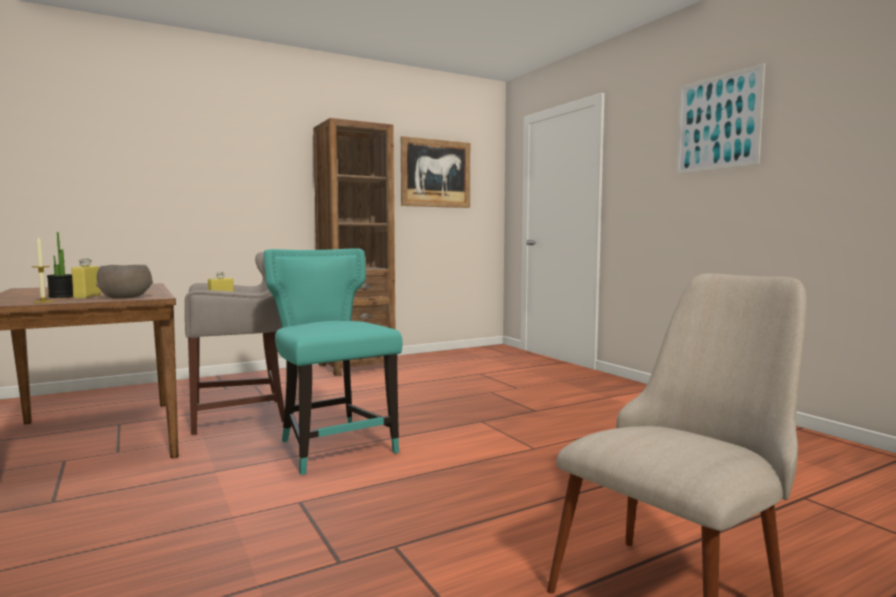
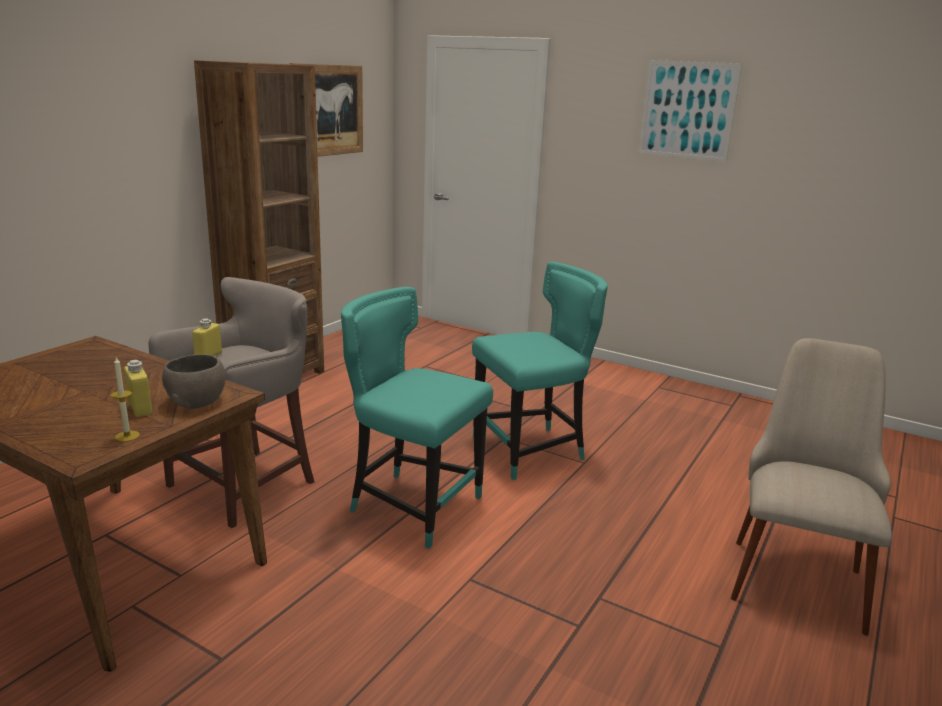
camera: 30 degrees left, 15 degrees up
(61, 296) = (100, 414): potted plant -> none
(493, 432) = (531, 451): none -> turquoise chair

